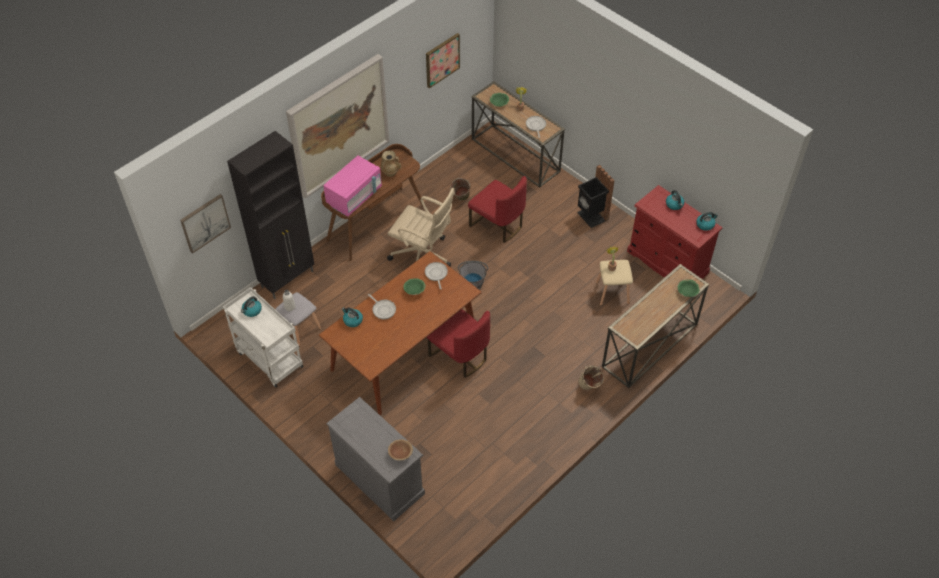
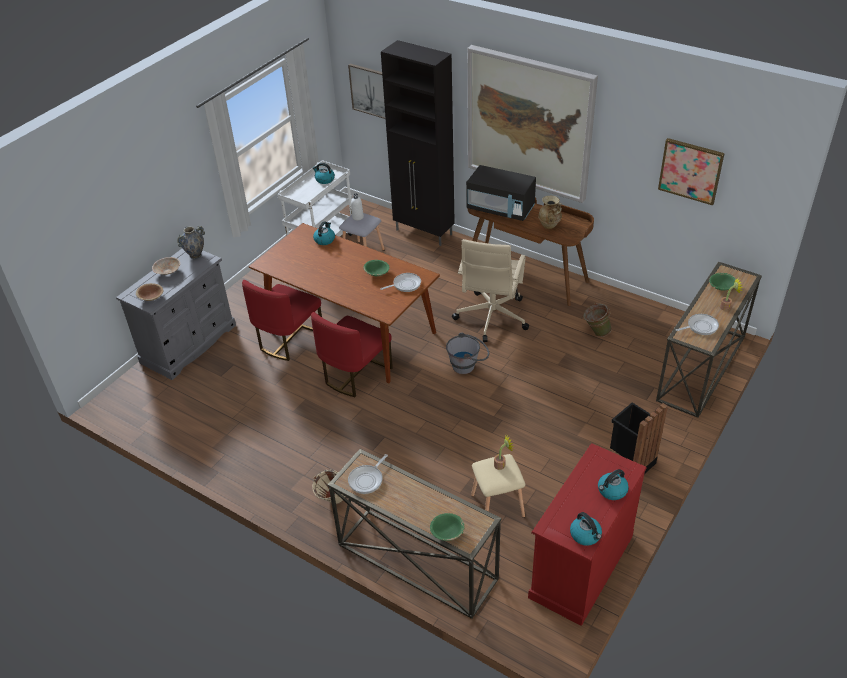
camera: 80 degrees right, 10 degrees down
(348, 416) = (195, 255): none -> vase
(354, 197) = (500, 209): pink microwave -> black microwave
(365, 439) = (168, 271): none -> beige bowl
(383, 309) = (344, 256): frying pan -> frying pan (367, 479)
(497, 225) = (569, 371): red chair -> red chair (288, 340)

